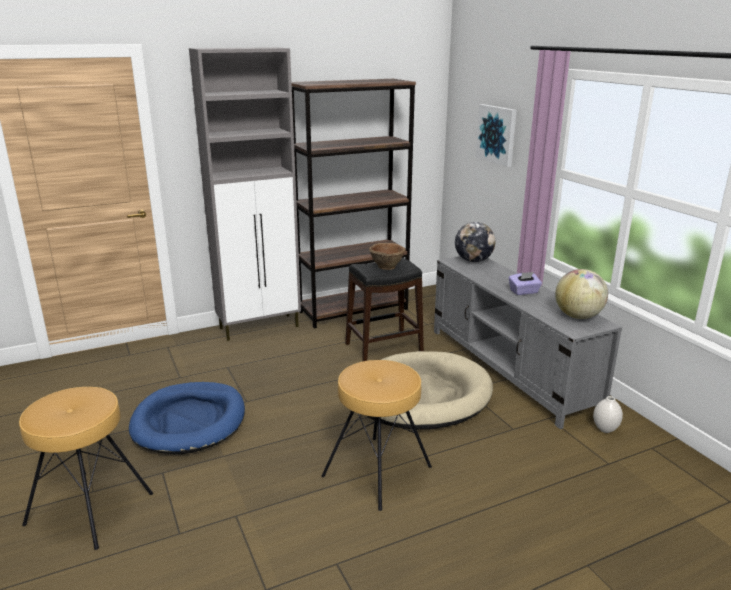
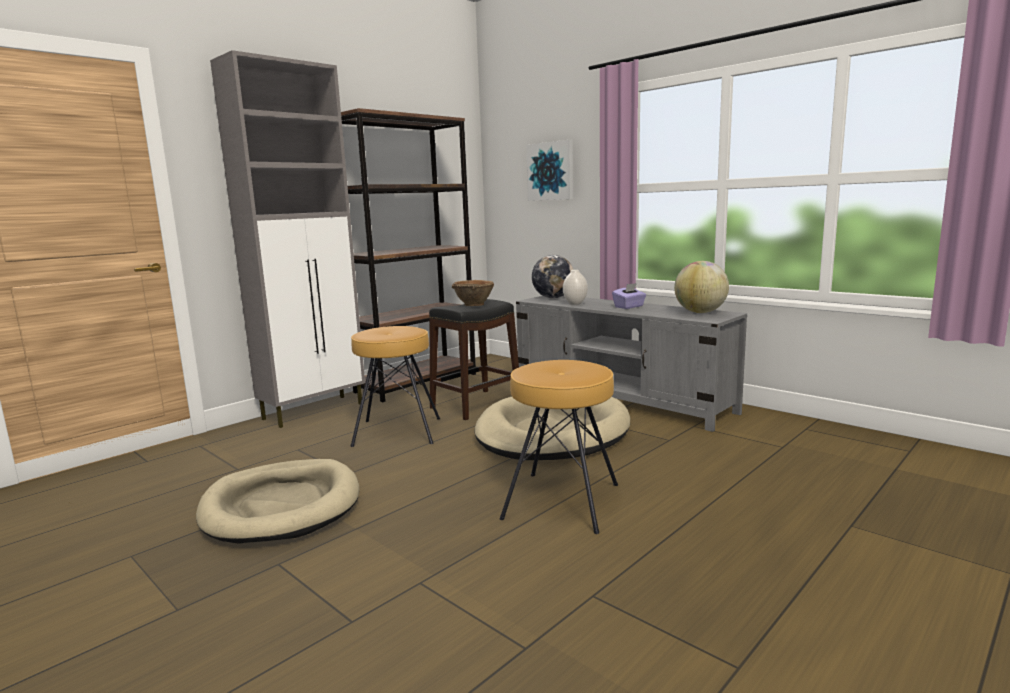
camera: 20 degrees left, 10 degrees down
(90, 508) = (185, 629): brown stool -> brown stool (397, 431)
(189, 421) = (282, 506): blue dog bed -> beige dog bed
(605, 429) = (752, 424): white vase -> white vase (575, 303)

